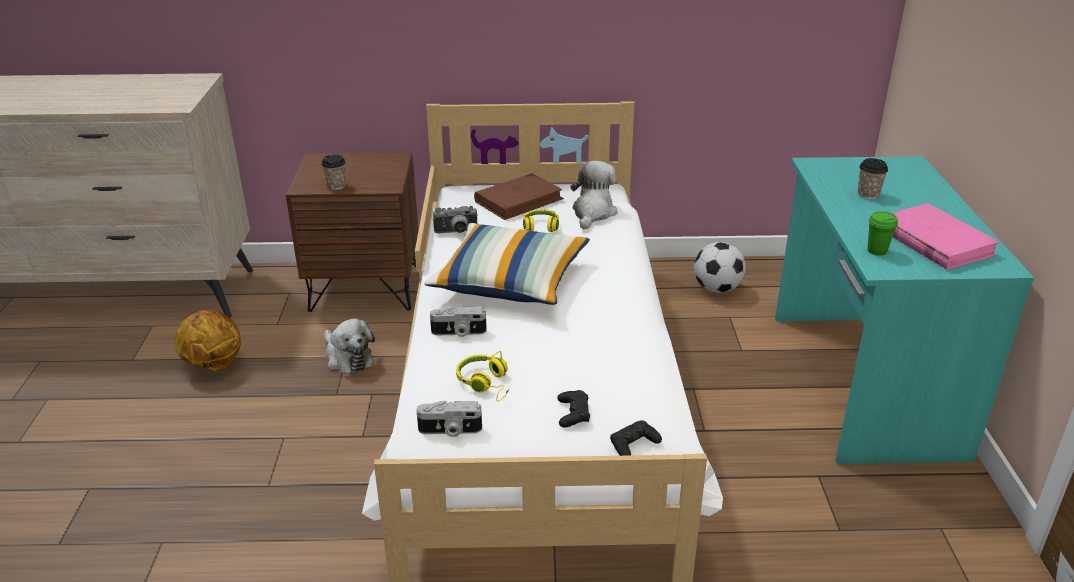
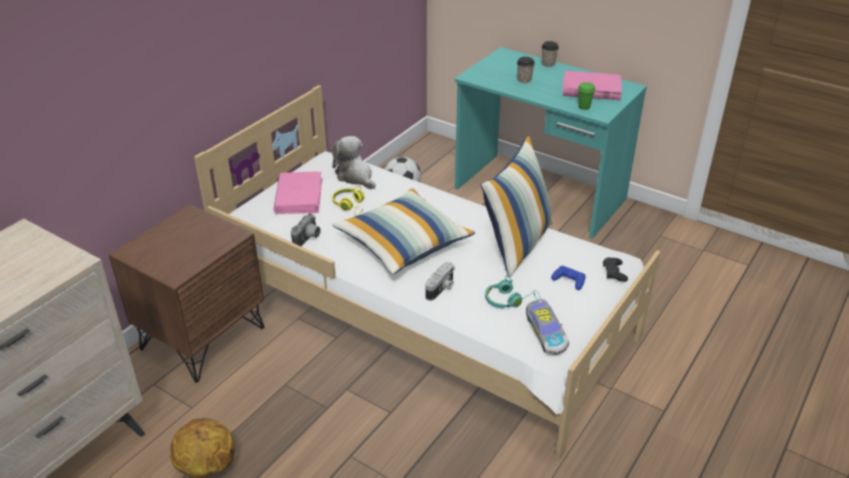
camera: 55 degrees left, 5 degrees up
(336, 186) = (198, 258): cup -> cup (548, 64)
(347, 358) = (287, 384): plush toy -> none
(450, 431) = (545, 334): camera -> toy car
(486, 383) = (509, 300): yellow headphones -> turquoise headphones
(519, 200) = (299, 196): brown book -> pink book
(573, 413) = (569, 280): black game controller -> blue game controller
(600, 350) = (516, 244): none -> pillow

